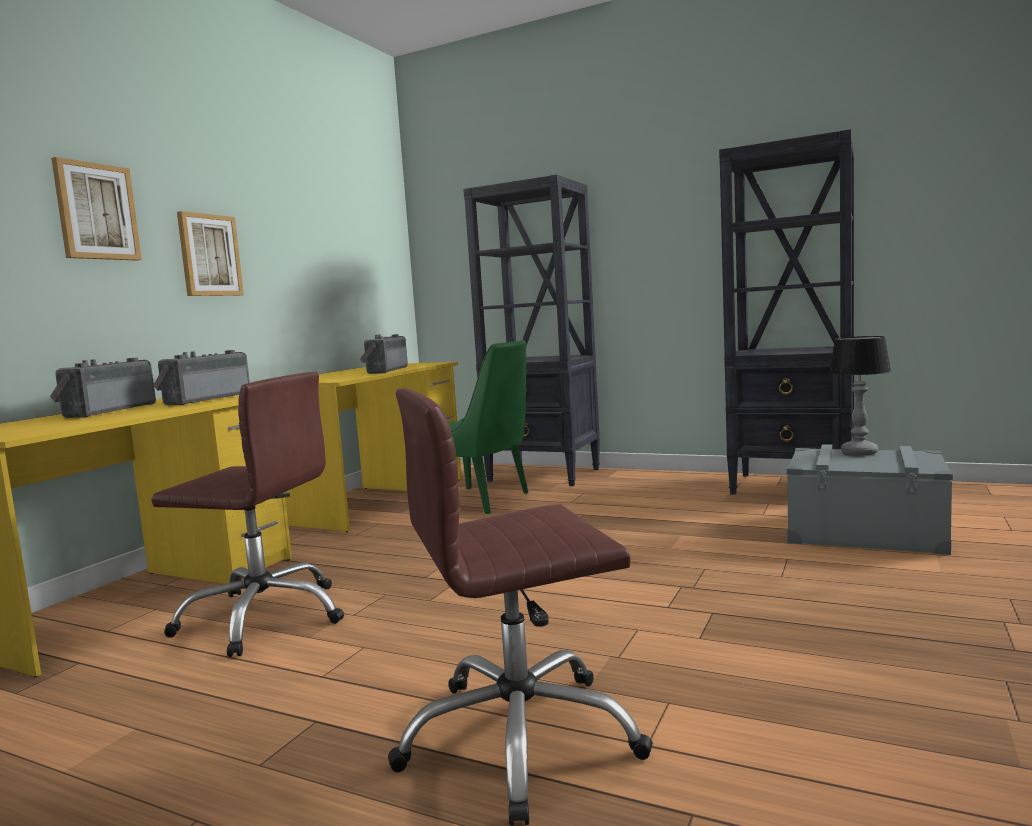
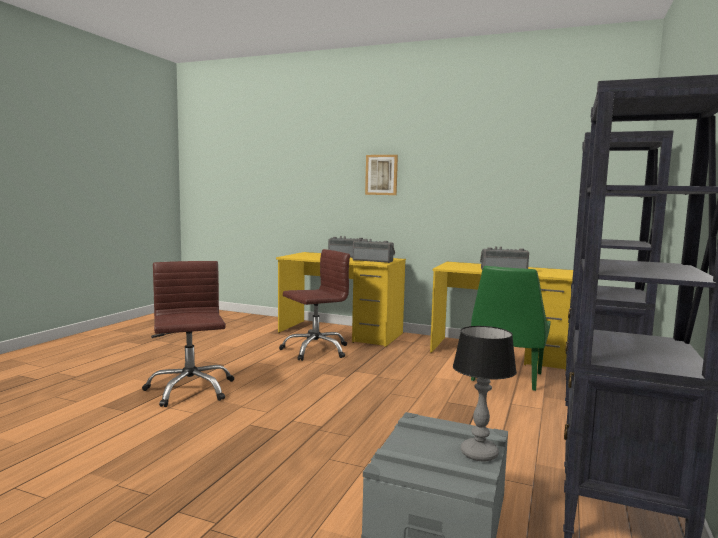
camera: 85 degrees right, 0 degrees up
(209, 255) = (436, 192): picture -> none
(263, 617) = (315, 350): brown office chair -> brown office chair turned 135 degrees counterclockwise

